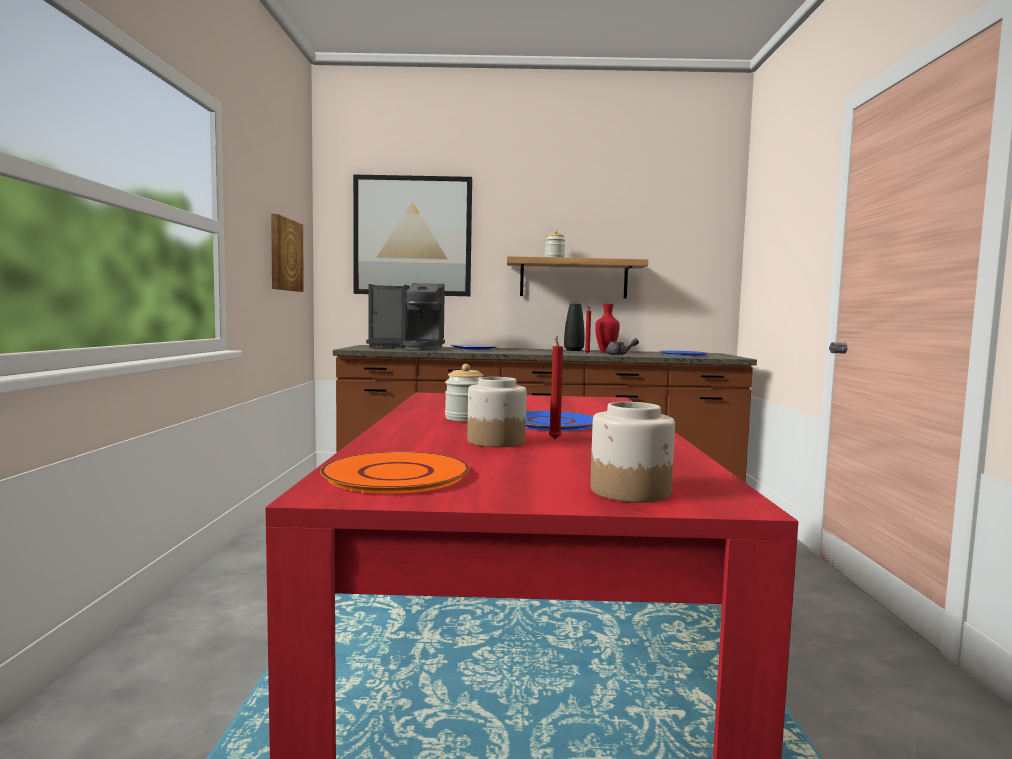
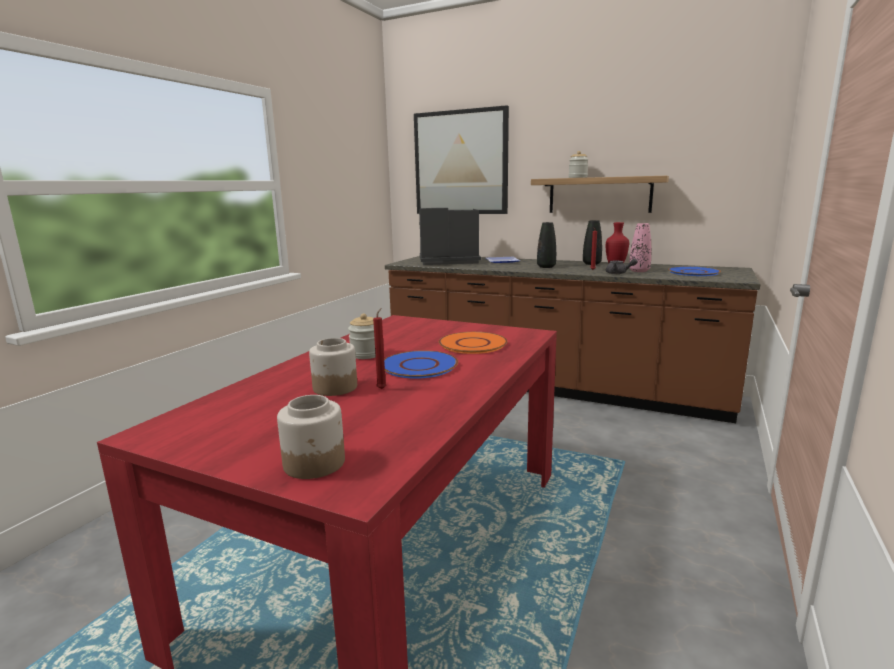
camera: 25 degrees right, 10 degrees up
(285, 255) = (353, 190): picture -> none
(397, 475) = (209, 420): orange plate -> orange plate (473, 344)
(408, 348) = (447, 262): coffee machine -> coffee machine turned 150 degrees clockwise
(534, 351) = (546, 267): none -> black vase
(633, 353) = (639, 271): none -> pink vase

